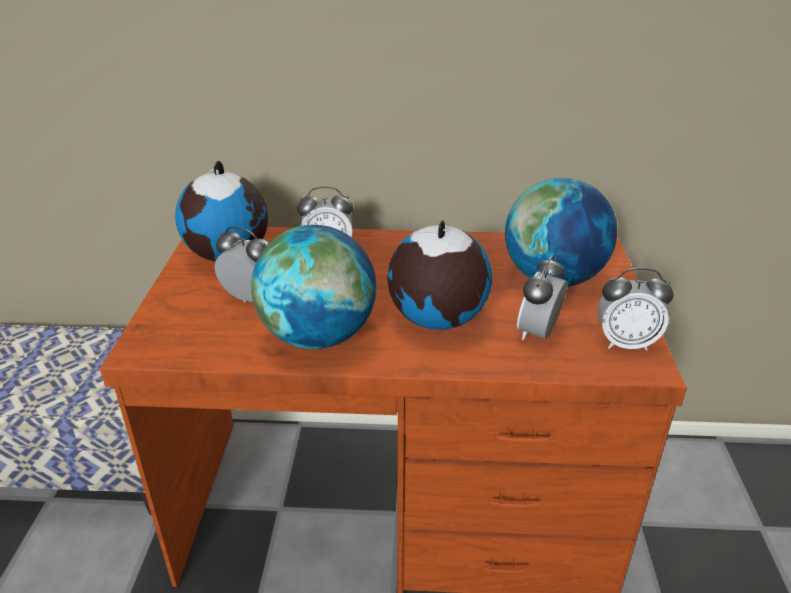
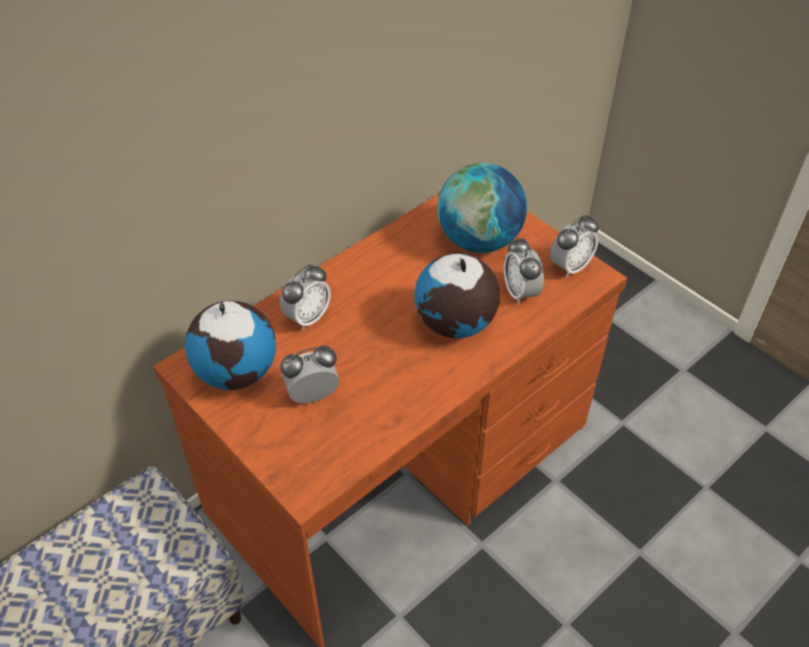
camera: 45 degrees left, 15 degrees up
(318, 336) = (403, 390): globe -> none

